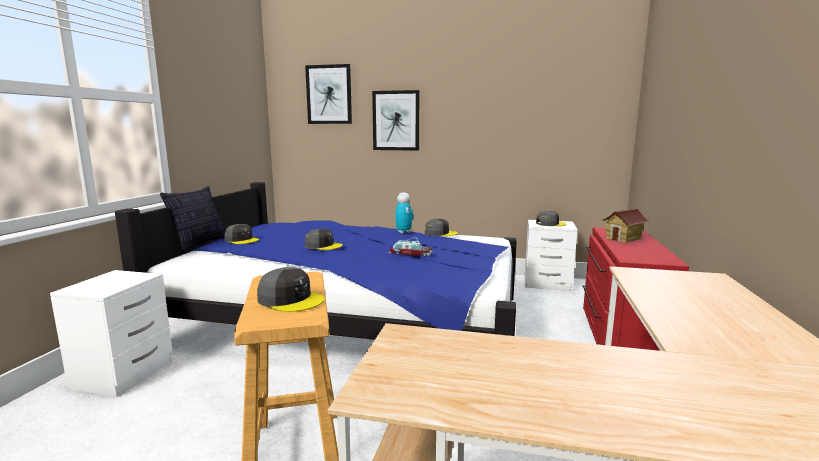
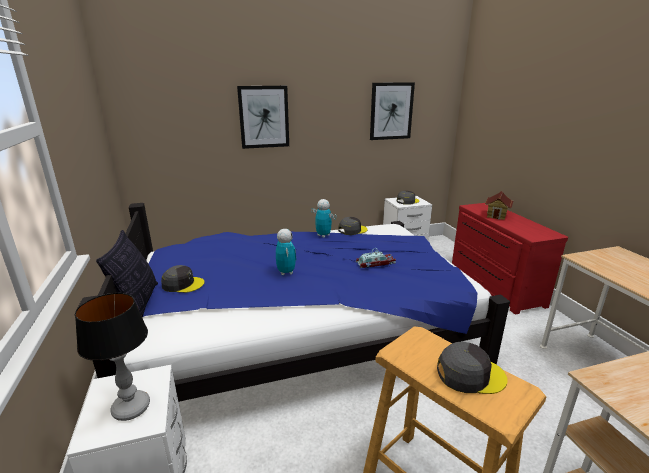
camera: 30 degrees left, 10 degrees up
(107, 284) = (131, 408): none -> table lamp
(323, 246) = (286, 272): grey cap -> toy robot
(329, 94) = (184, 89): picture -> picture (391, 111)

